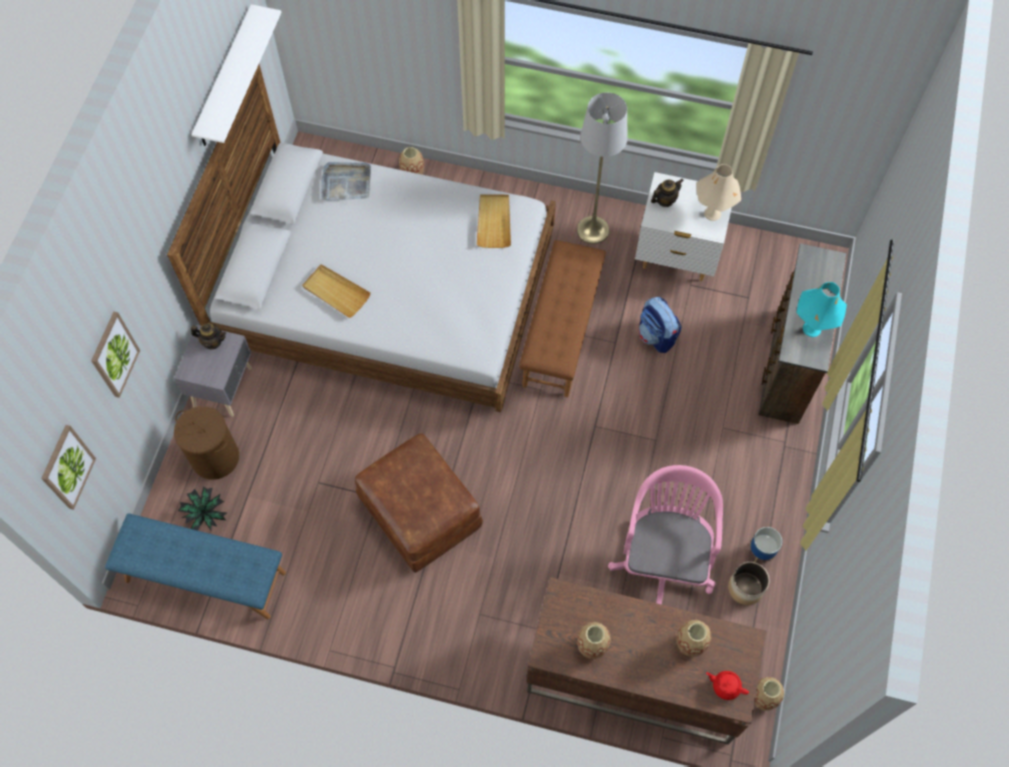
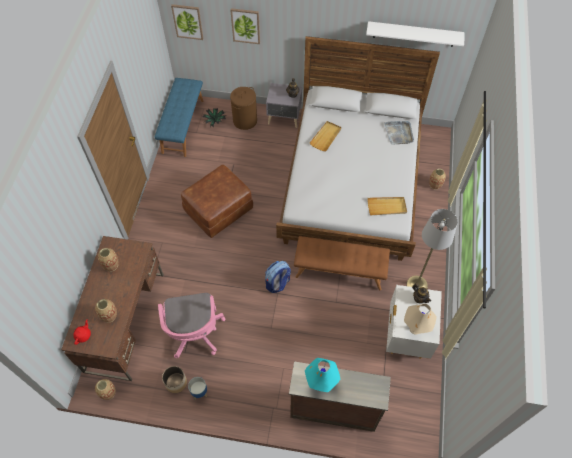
camera: 85 degrees right, 5 degrees down
(656, 336) = (344, 326): backpack -> backpack (277, 283)
(663, 558) = (195, 334): pink office chair -> pink office chair turned 75 degrees clockwise

